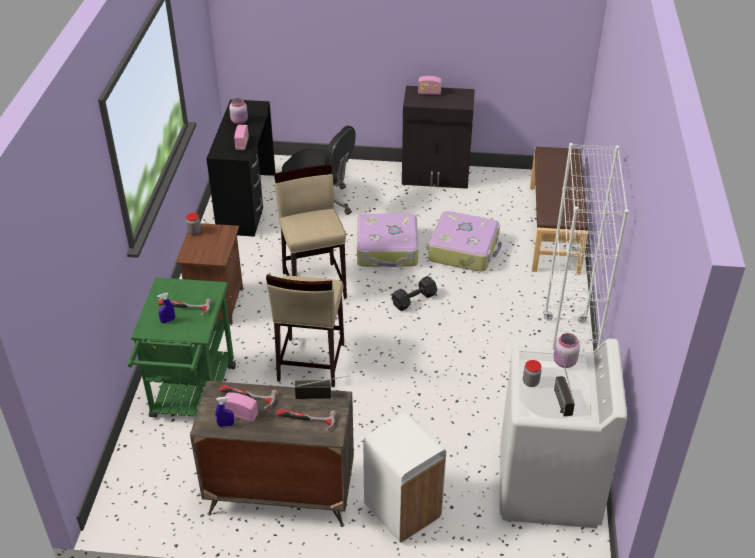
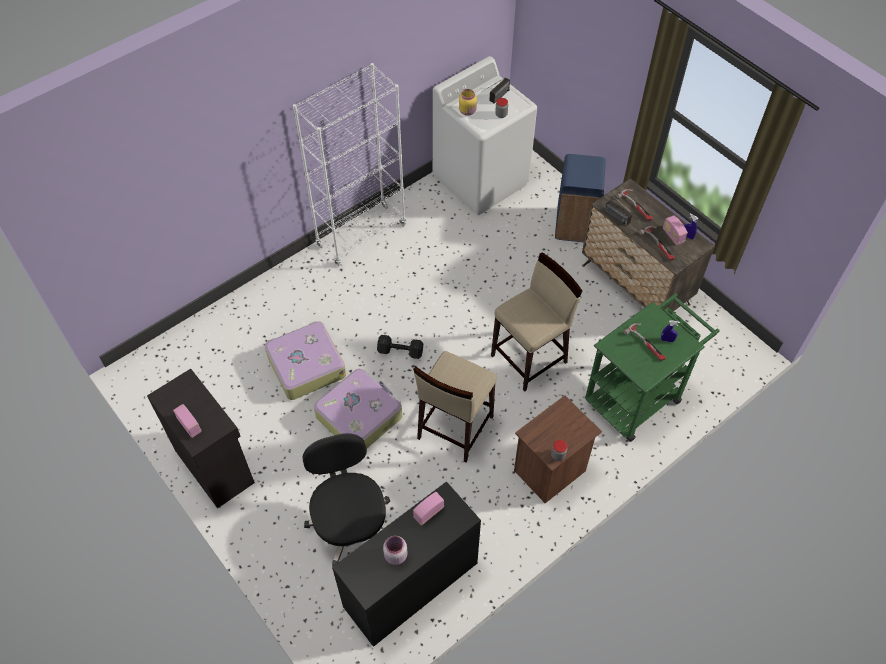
camera: 135 degrees left, 15 degrees up
(402, 512) = (575, 225): white trash can -> blue trash can
(554, 228) = (216, 328): brown bench -> none
(564, 362) = (468, 111): pink jar -> yellow jar

